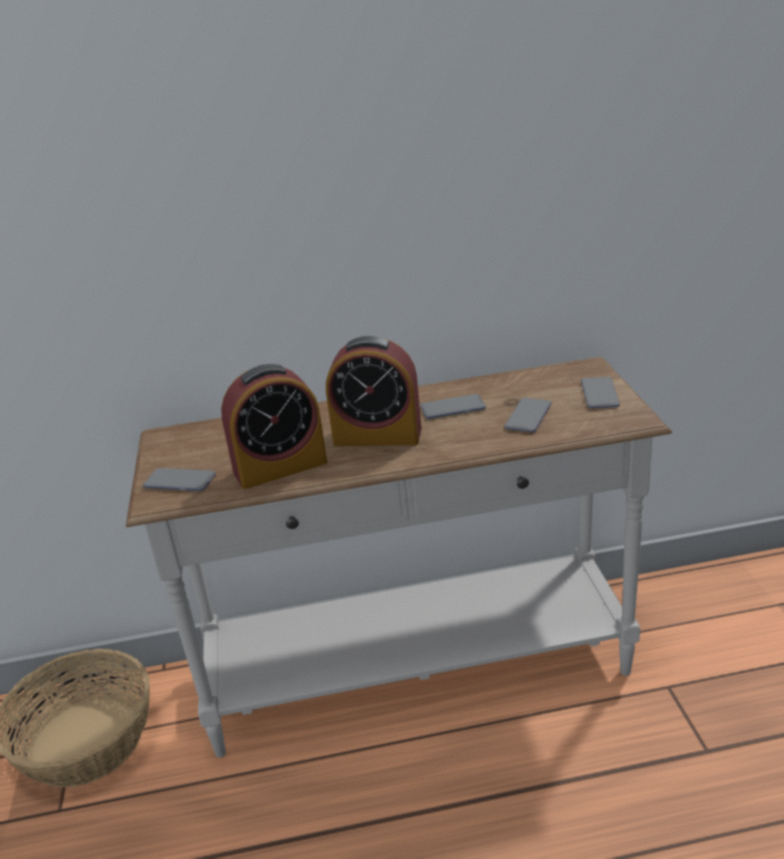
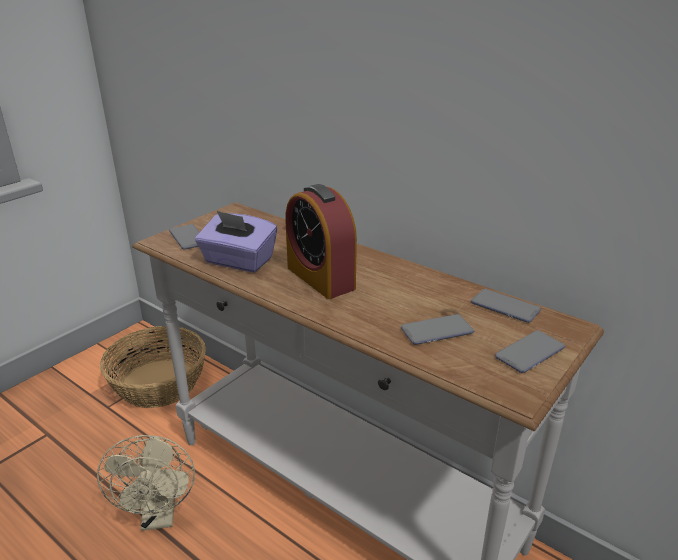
camera: 45 degrees right, 0 degrees up
(280, 467) = (238, 261): alarm clock -> purple tissue box
(292, 828) = (159, 516): none -> beige fan
(453, 408) = (401, 290): phone -> phone (505, 307)

